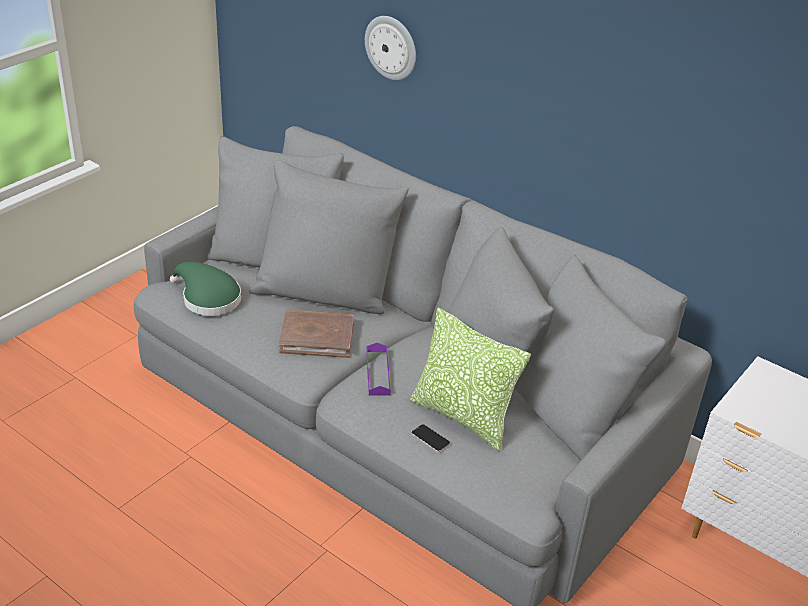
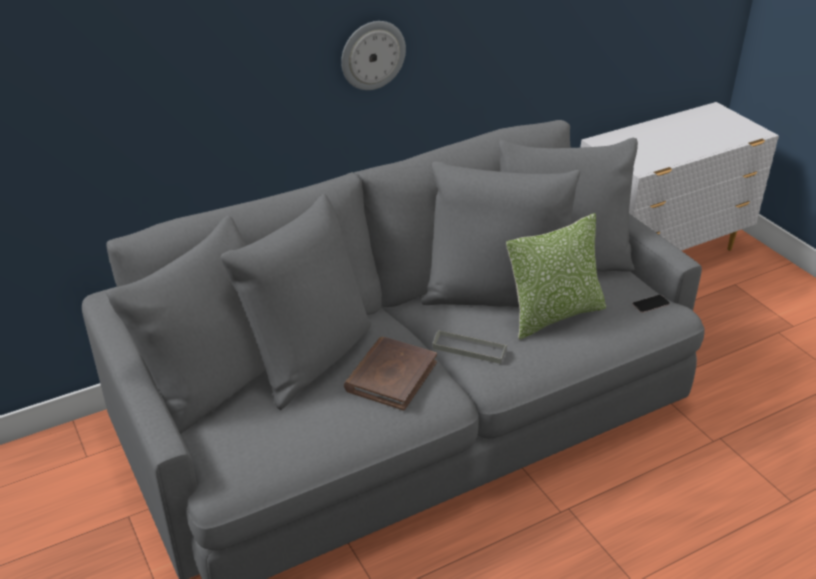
camera: 65 degrees left, 0 degrees up
(208, 298) = (269, 447): green hat -> none
(378, 372) = (469, 349): purple tray -> grey tray
(391, 47) = (179, 82): wall clock -> wall clock (372, 55)
(430, 438) = (576, 342): phone -> phone (650, 304)

